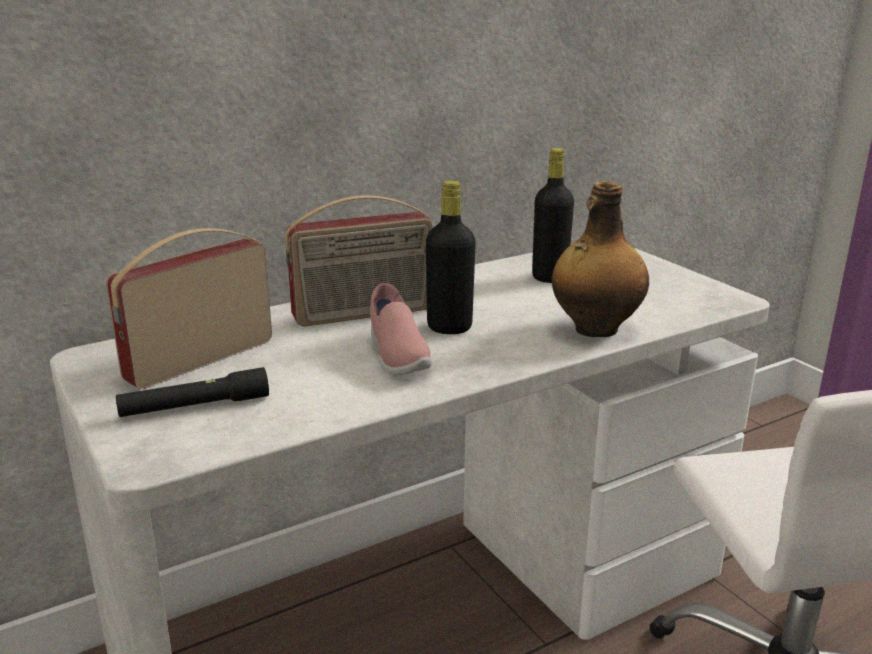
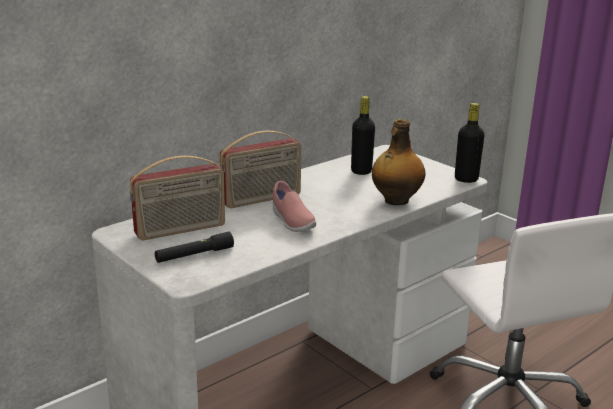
camera: 10 degrees left, 0 degrees up
(199, 359) = (181, 230): radio -> radio turned 150 degrees counterclockwise
(449, 327) = (314, 204): black bottle -> black bottle (466, 179)

